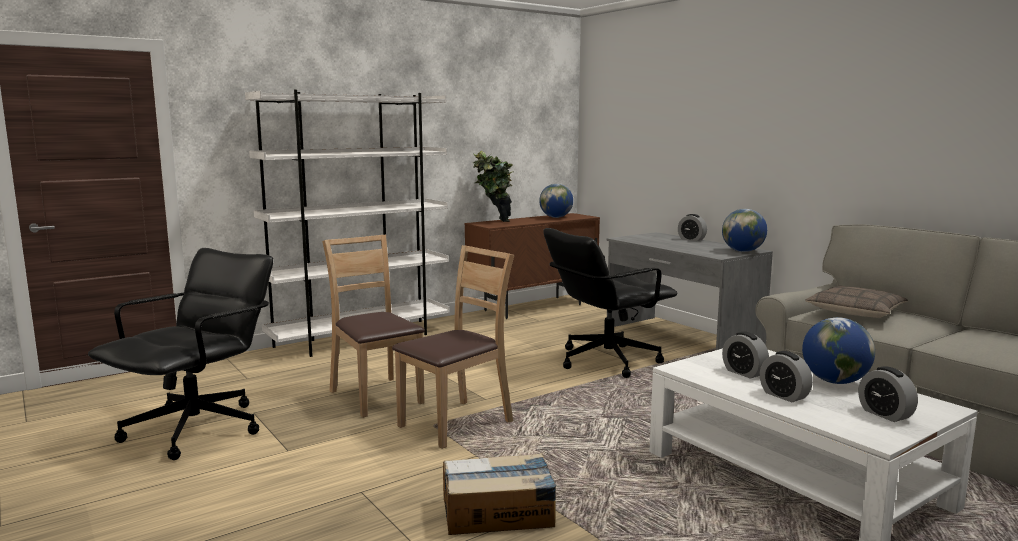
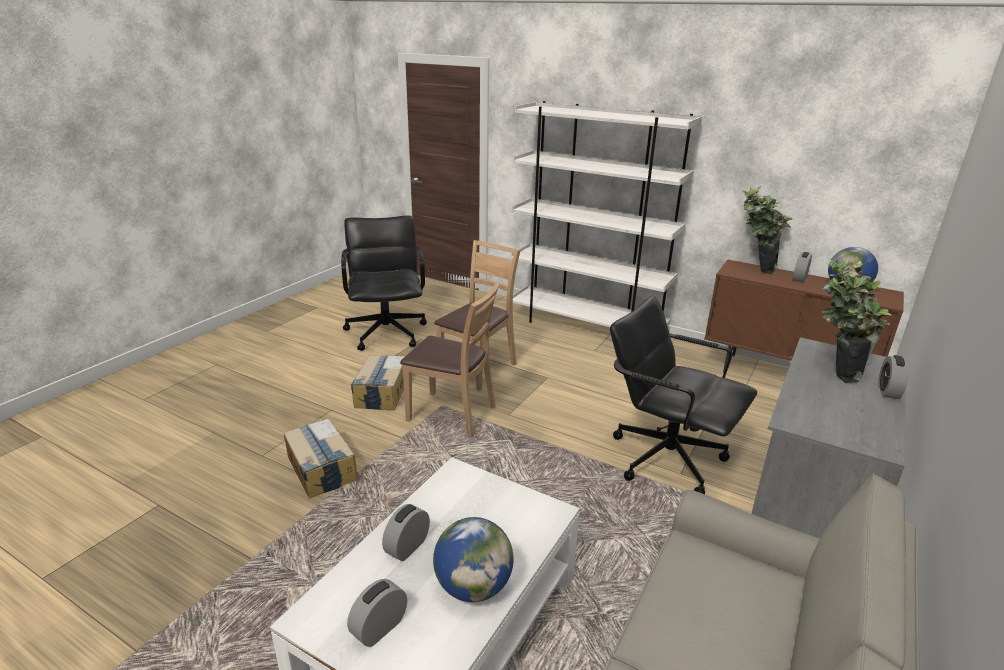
camera: 65 degrees right, 15 degrees up
(197, 429) = (387, 332): black office chair -> black office chair turned 105 degrees counterclockwise
(359, 454) = (381, 392): none -> cardboard box
(659, 241) = (834, 370): none -> potted plant
(743, 251) = (856, 439): globe -> none
(744, 373) = (466, 515): alarm clock -> alarm clock (799, 278)
(856, 311) = (727, 589): pillow -> none

